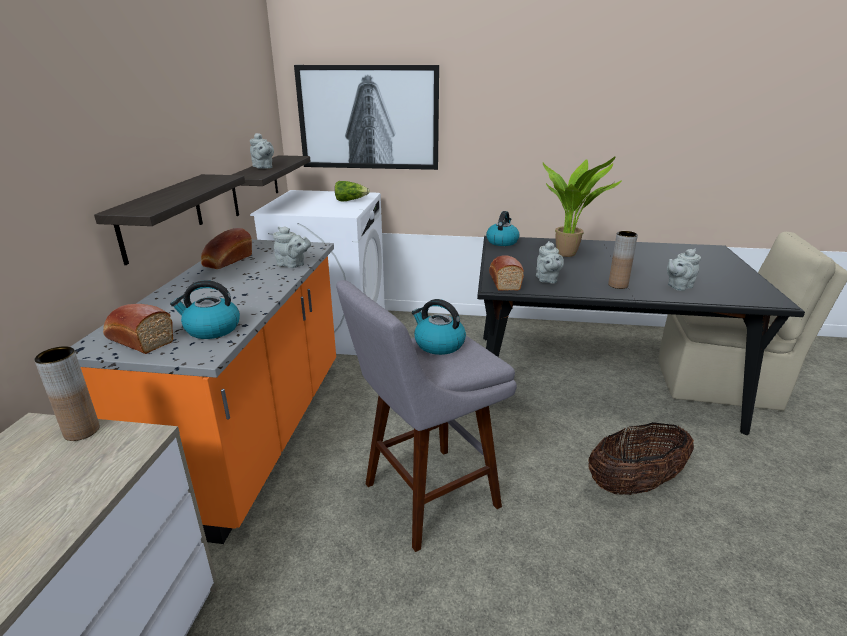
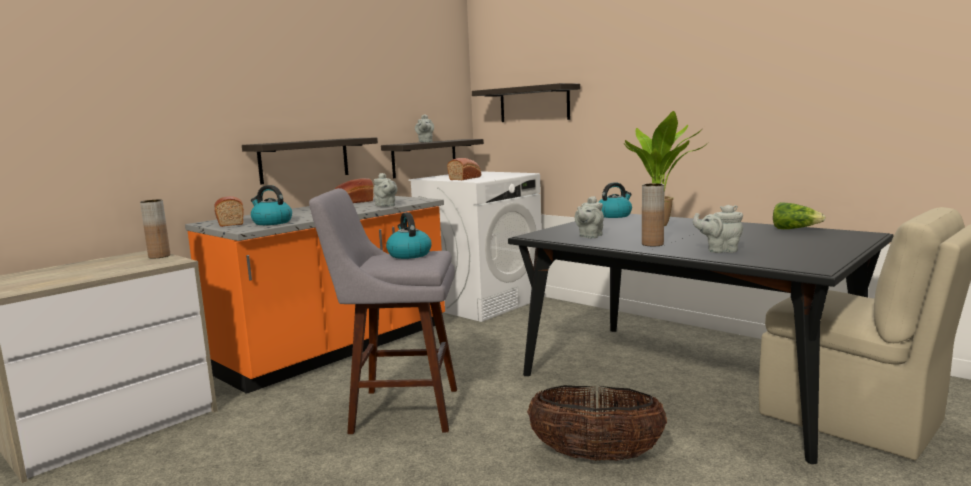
camera: 35 degrees right, 15 degrees down
(350, 200) = (500, 175): lettuce -> lettuce (794, 229)
(368, 118) = (534, 104): picture -> shelf
(504, 281) = (547, 234): bread -> bread (466, 178)

